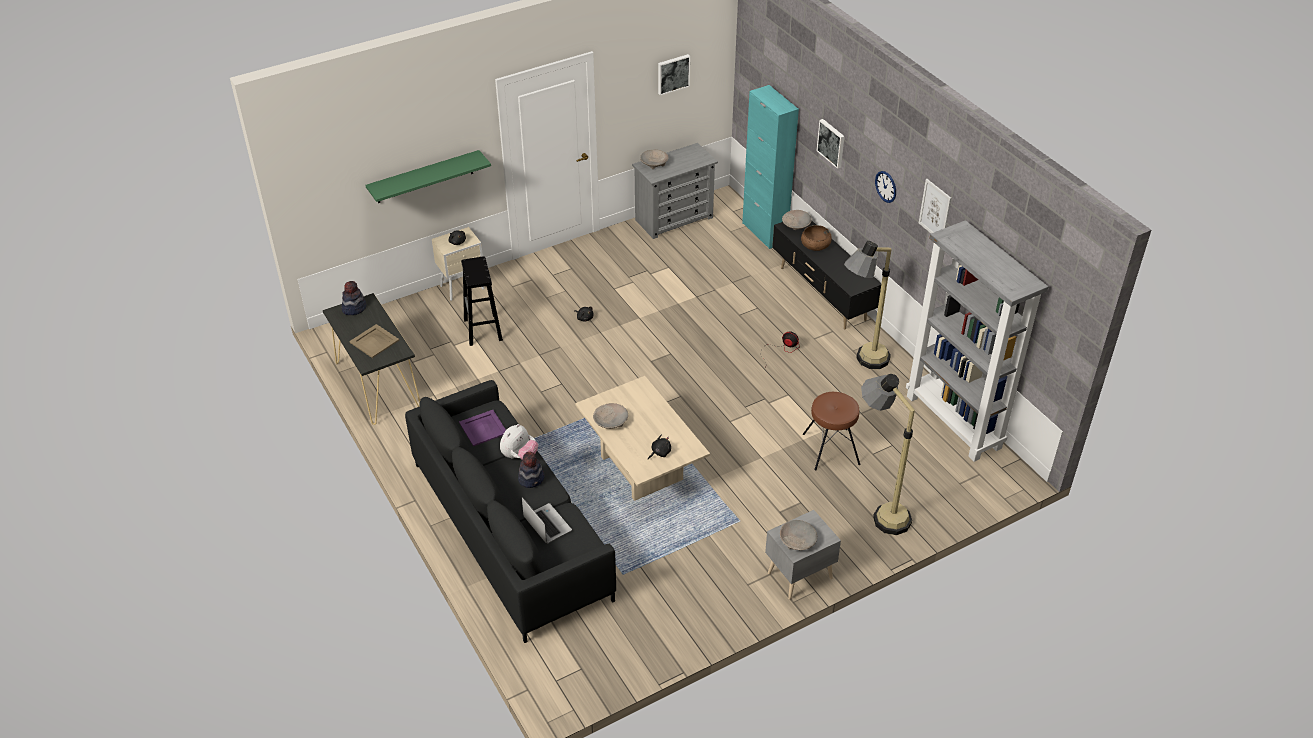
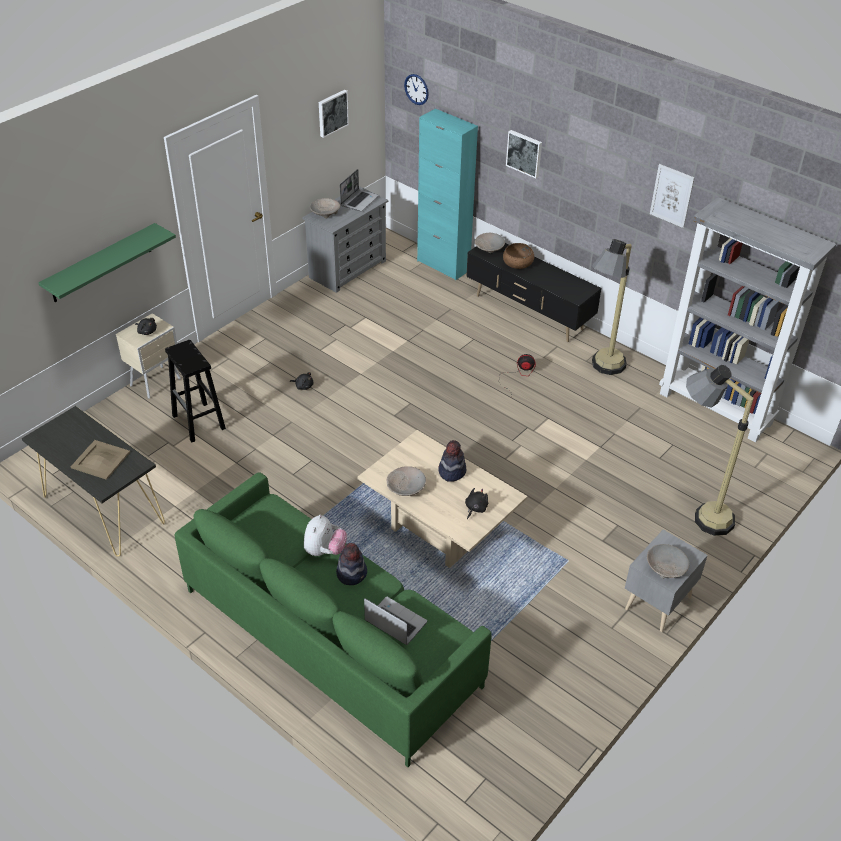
camera: 20 degrees left, 0 degrees up
(354, 308) = (59, 427): hat -> hat (451, 471)
(483, 428) = (269, 529): purple tray -> none
(511, 530) = (331, 637): black sofa -> green sofa
(690, 157) = (359, 201): none -> laptop
(830, 449) = (617, 463): brown stool -> none
(886, 186) = (602, 184): wall clock -> wall clock (416, 89)

